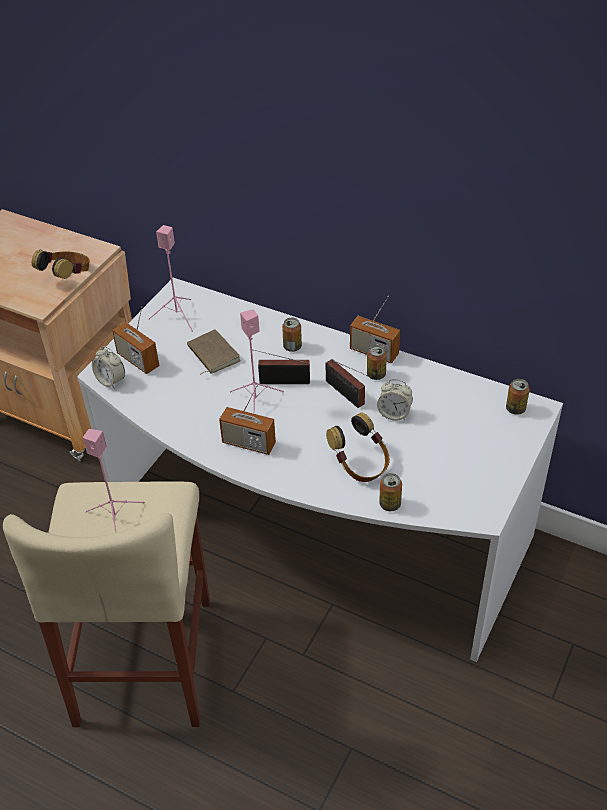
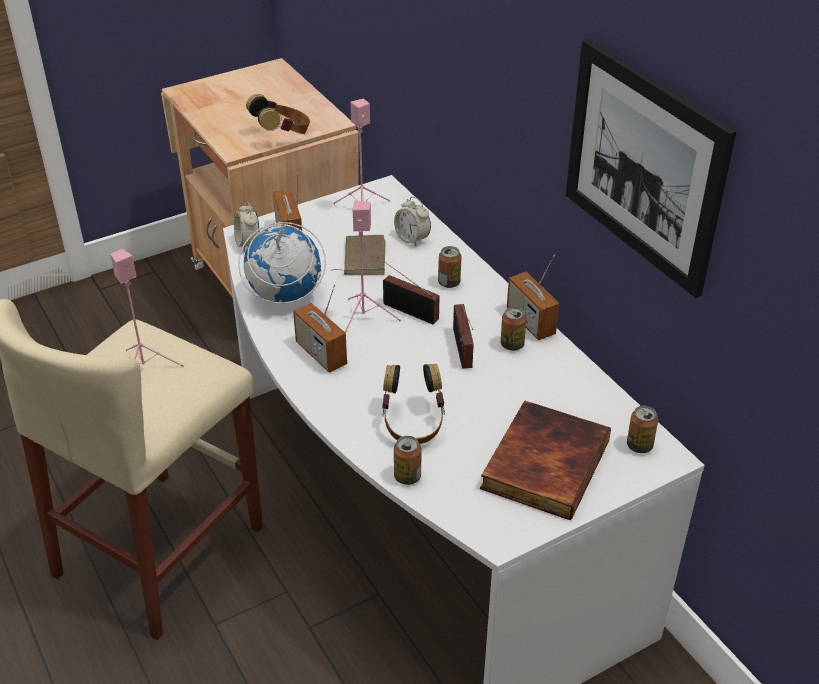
camera: 30 degrees right, 5 degrees down
(179, 411) = (284, 296): none -> globe
(394, 414) = (495, 391): alarm clock -> alarm clock (412, 239)
(467, 450) = (543, 463): none -> book
(469, 208) = (644, 165): none -> picture

